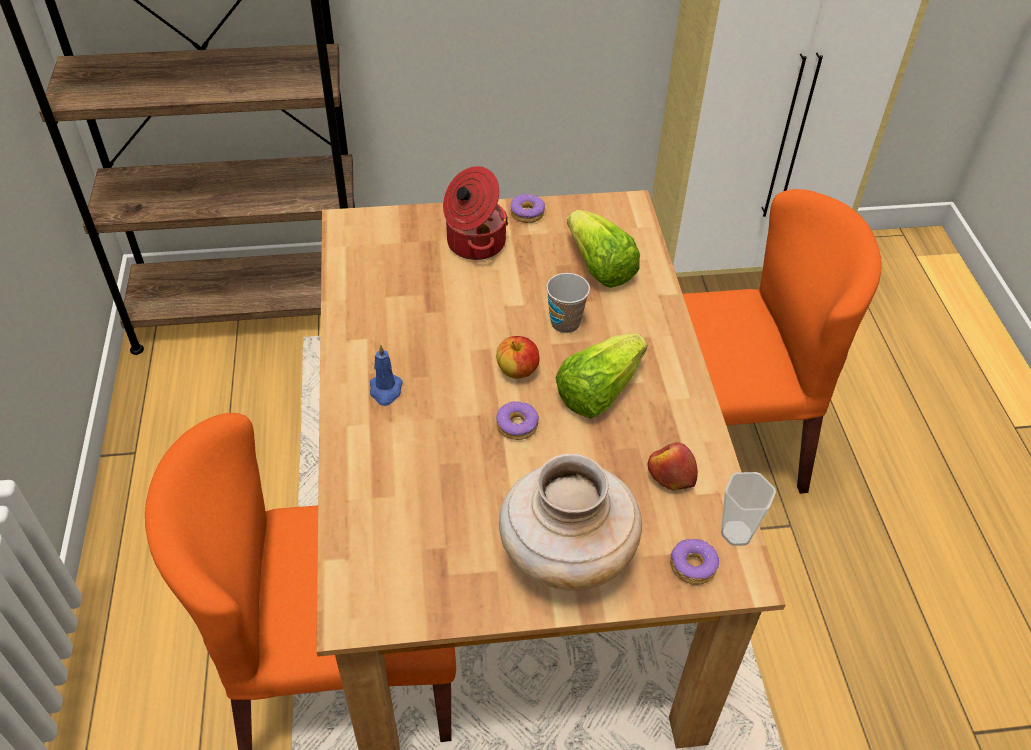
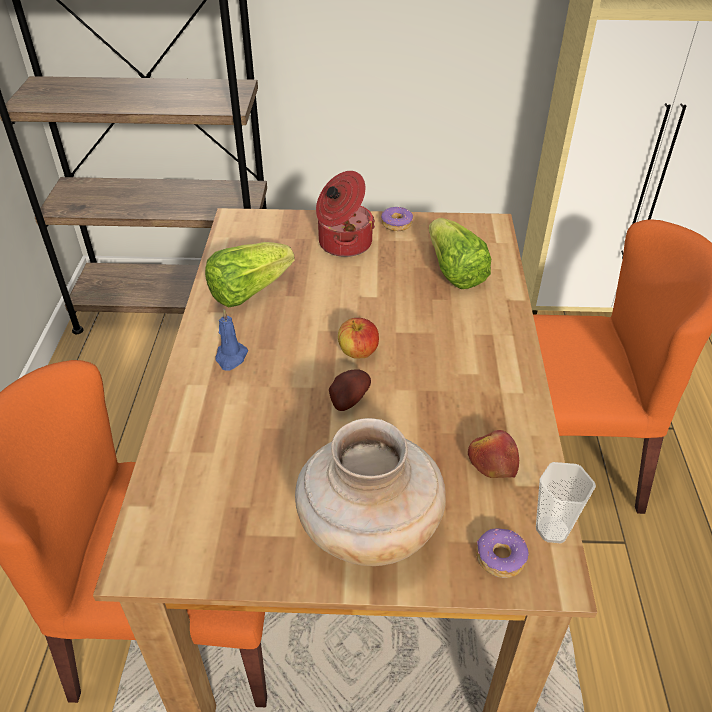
camera: 10 degrees right, 5 degrees down
(517, 425) = (347, 400): donut -> potato
(565, 323) = (412, 315): cup -> none
(598, 391) = (432, 378): lettuce -> lettuce (248, 291)

